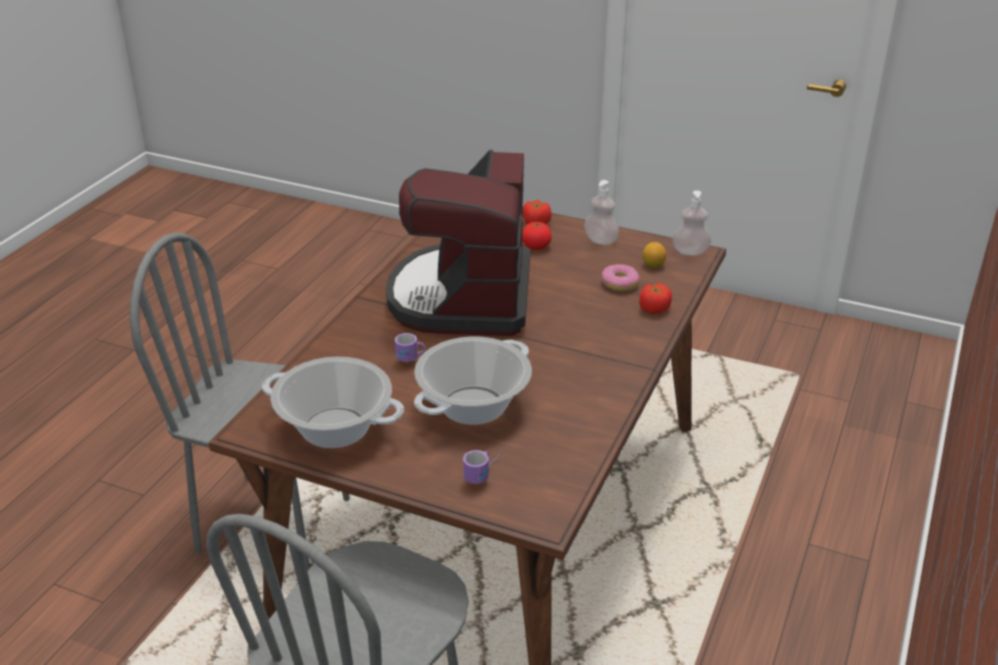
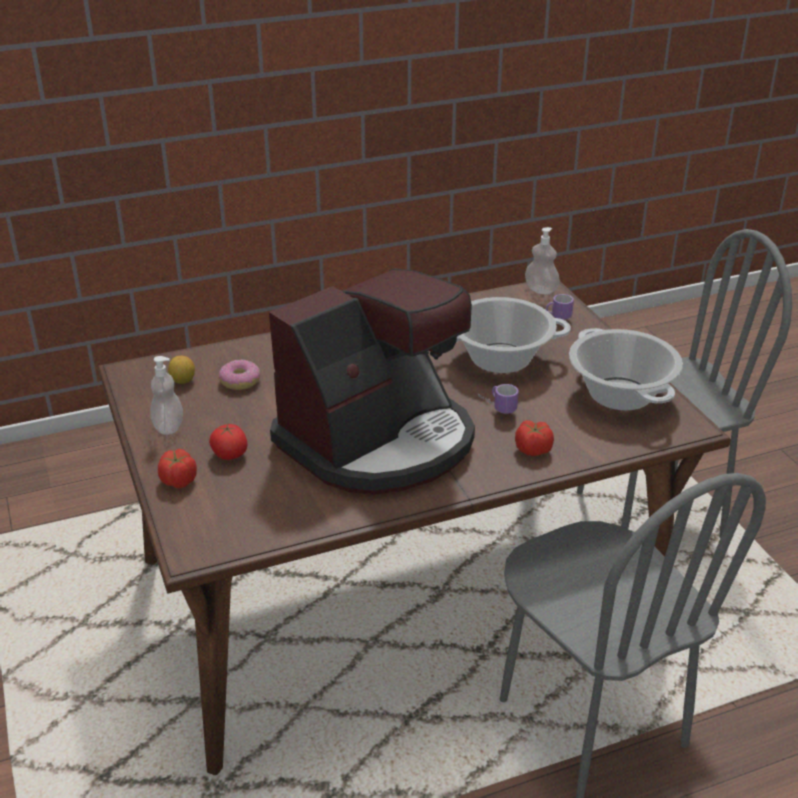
camera: 135 degrees left, 0 degrees up
(654, 309) = (259, 350): tomato -> tomato (533, 450)
(690, 251) = (131, 374): soap dispenser -> soap dispenser (541, 290)

